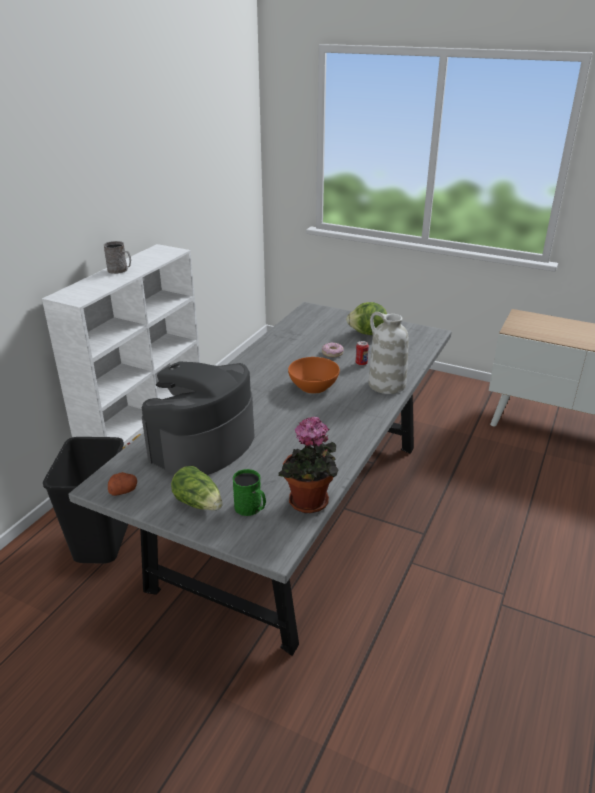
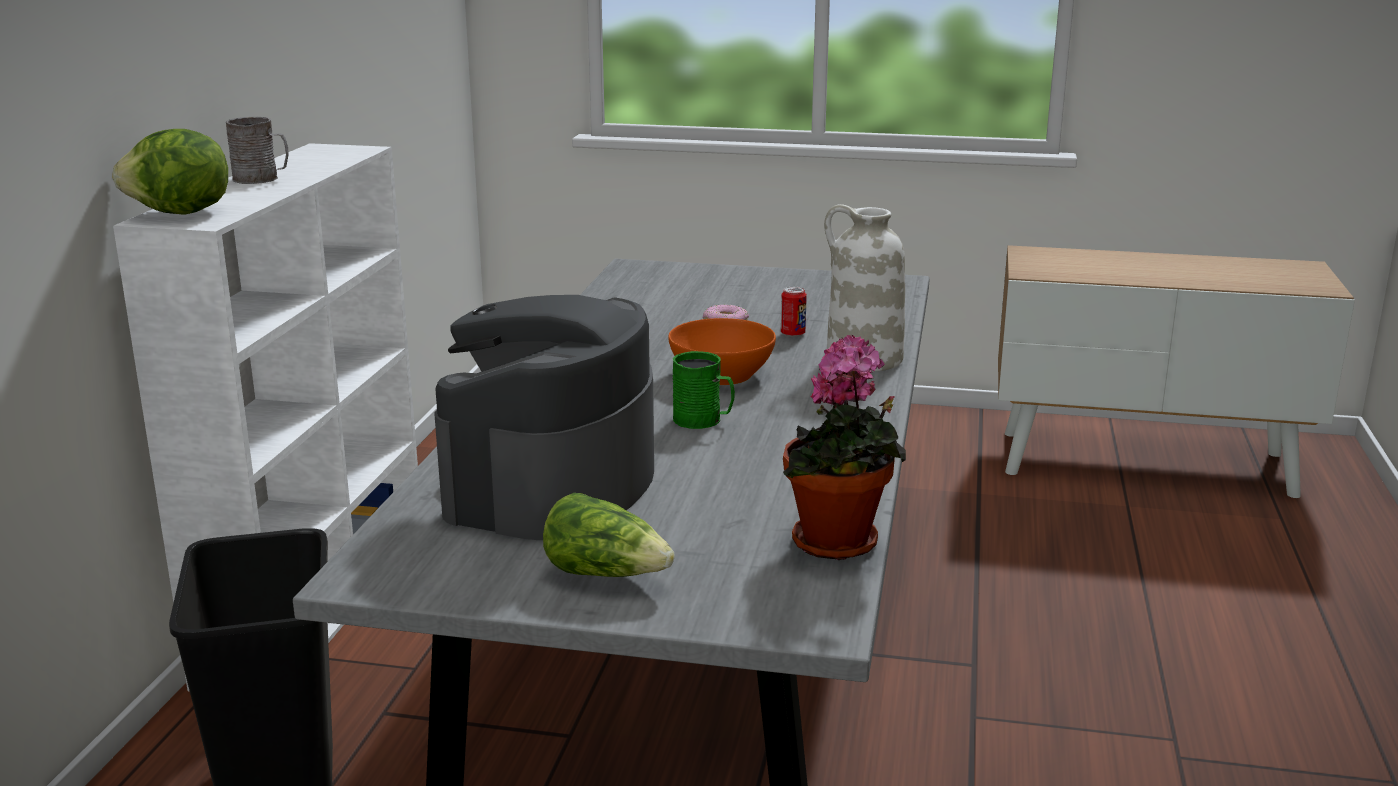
camera: 15 degrees left, 10 degrees down
(123, 490) = (422, 576): potato -> none
(251, 508) = (723, 567): green mug -> green mug (703, 420)
(367, 333) = (774, 292): lettuce -> lettuce (181, 214)

